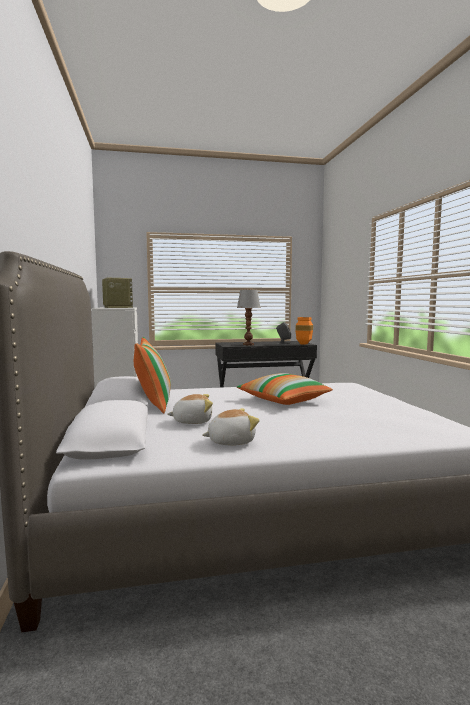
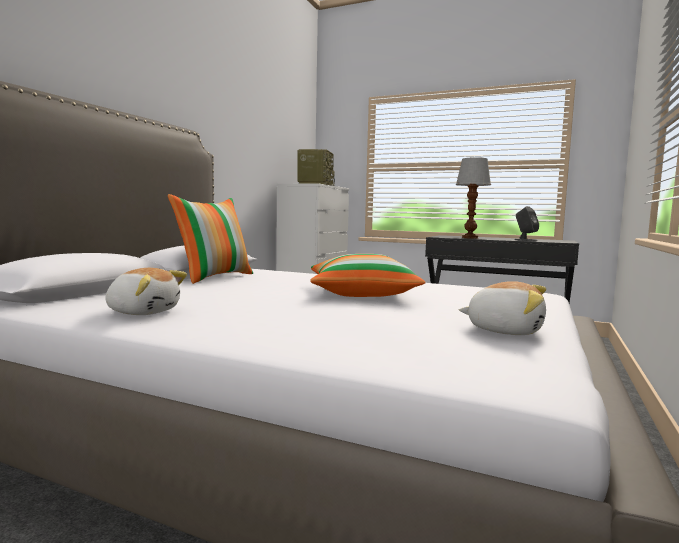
camera: 35 degrees right, 0 degrees up
(192, 421) = (188, 292): plush toy -> plush toy (504, 330)
(303, 344) = (557, 241): orange vase -> none

